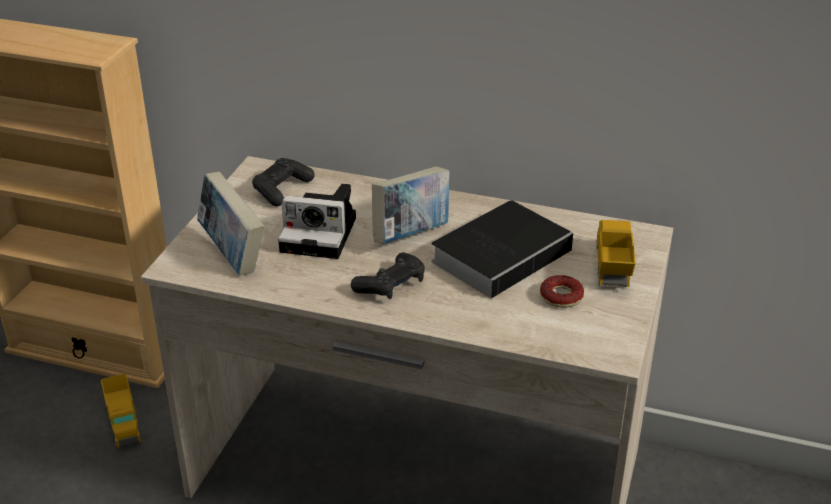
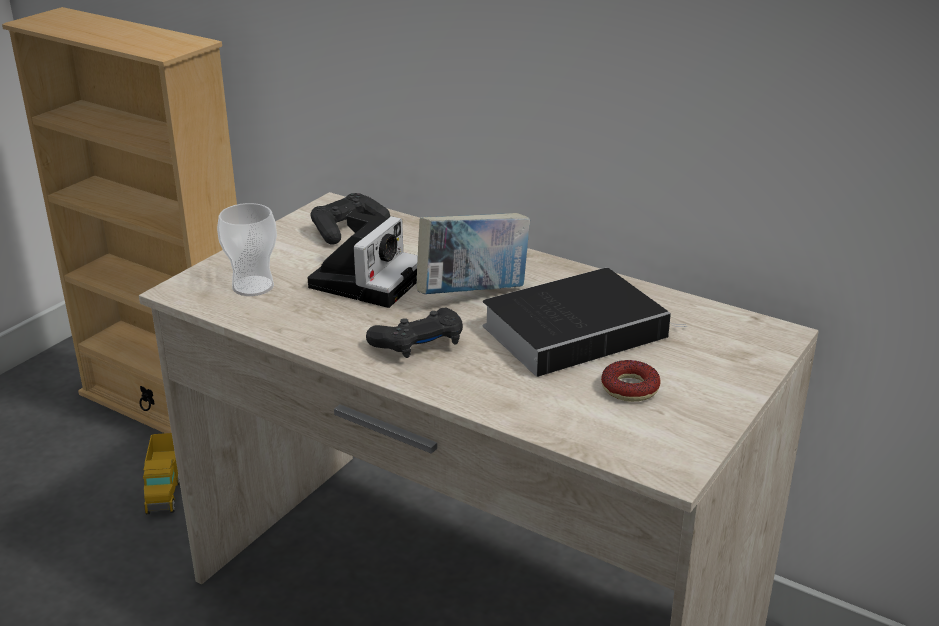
camera: 15 degrees right, 5 degrees down
(232, 254) = (253, 286): book -> cup
(322, 234) = (367, 279): camera -> camera turned 90 degrees counterclockwise
(612, 269) = (712, 366): toy truck -> none

